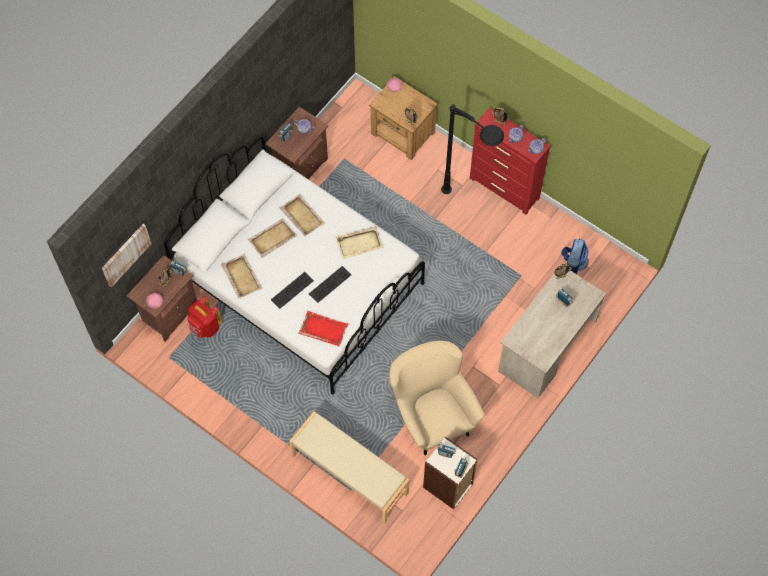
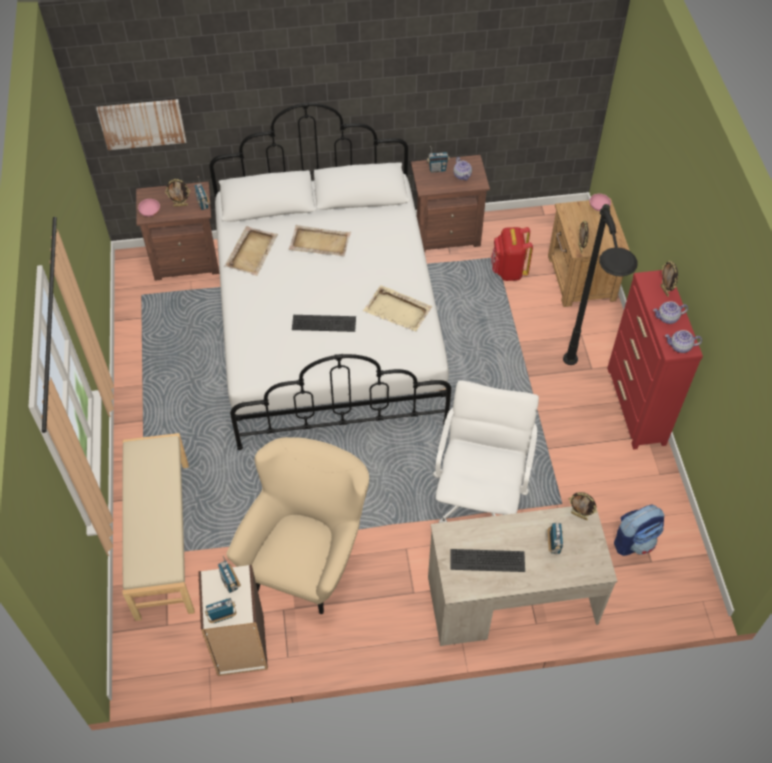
camera: 45 degrees right, 10 degrees down
(205, 327) = (201, 297): red backpack -> red backpack (508, 271)
(292, 291) = (281, 300): keyboard -> keyboard (486, 562)
(302, 216) = (371, 245): beige tray -> none
(323, 329) = (267, 357): red tray -> none
(478, 307) = (479, 495): none -> white office chair

